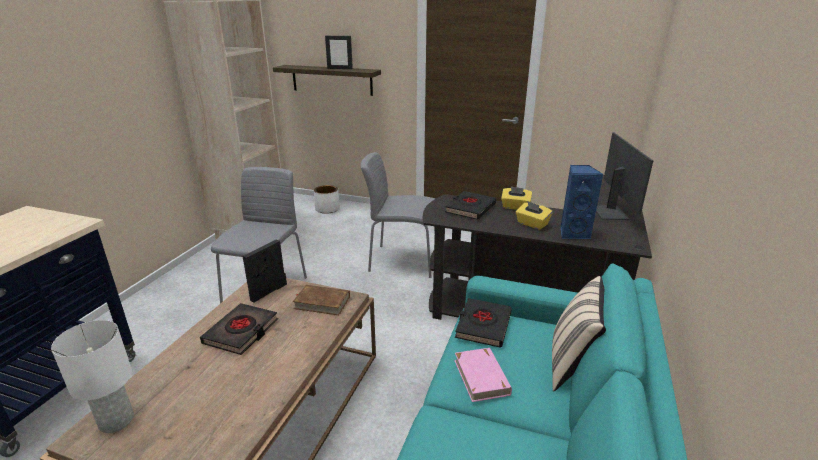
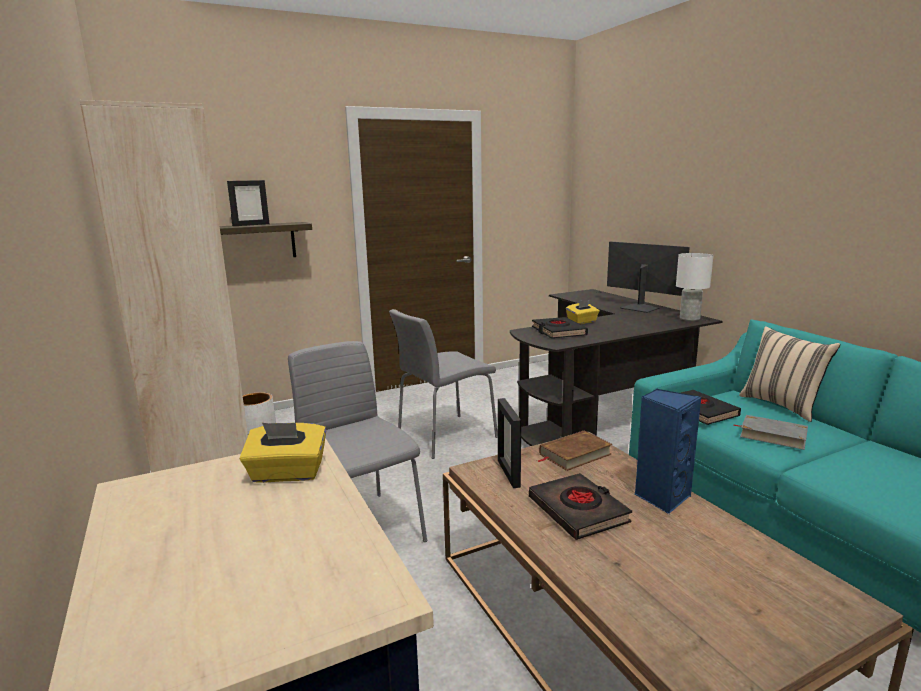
camera: 45 degrees left, 10 degrees down
(115, 421) = (693, 646): white table lamp -> white table lamp (690, 318)
(481, 377) = (772, 435): pink book -> grey book
(532, 224) = (623, 327): yellow tissue box -> yellow tissue box (287, 473)
(573, 233) = (658, 323): blue speaker -> blue speaker (661, 497)

